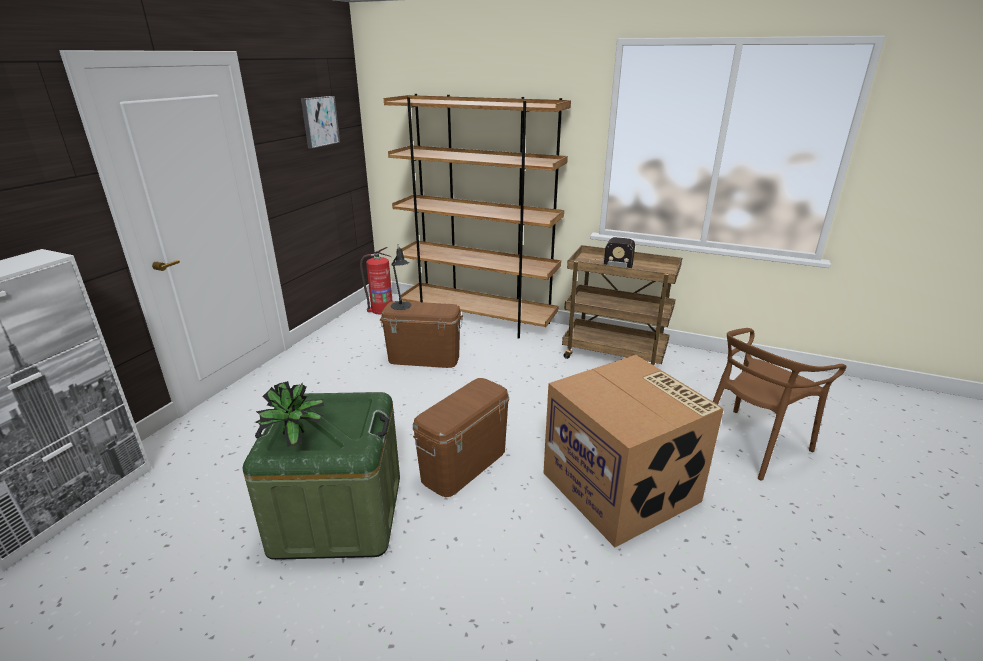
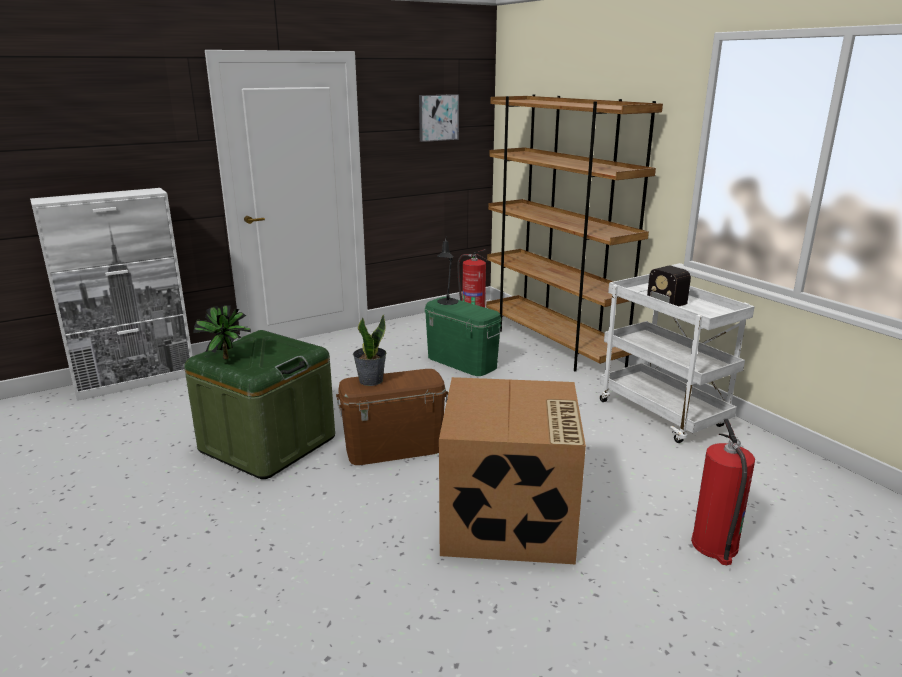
camera: 35 degrees right, 5 degrees down
(424, 358) = (462, 362): brown storage box -> green storage box
(444, 409) = (370, 380): none -> potted plant
(614, 355) = (663, 415): brown cart -> white cart
(751, 444) = (715, 546): brown chair -> fire extinguisher

